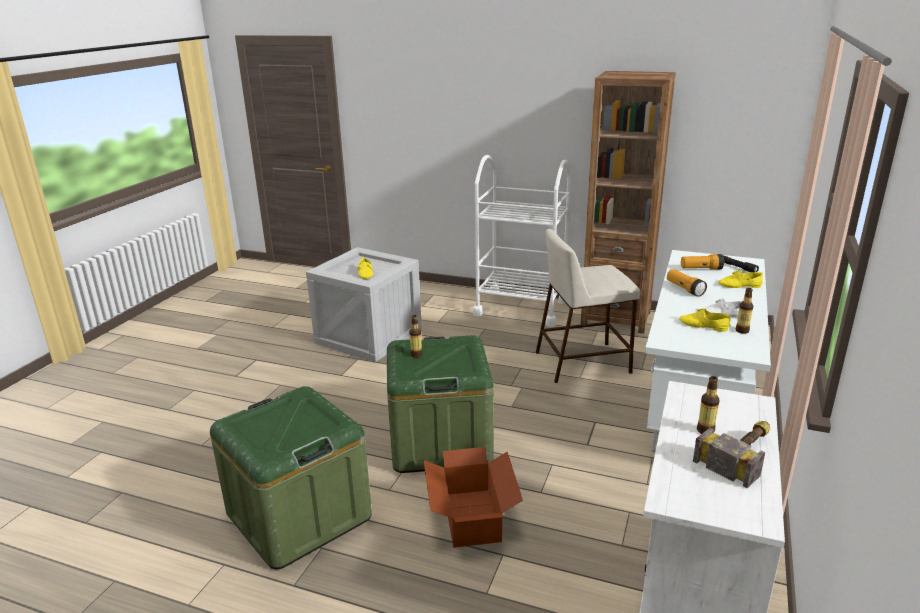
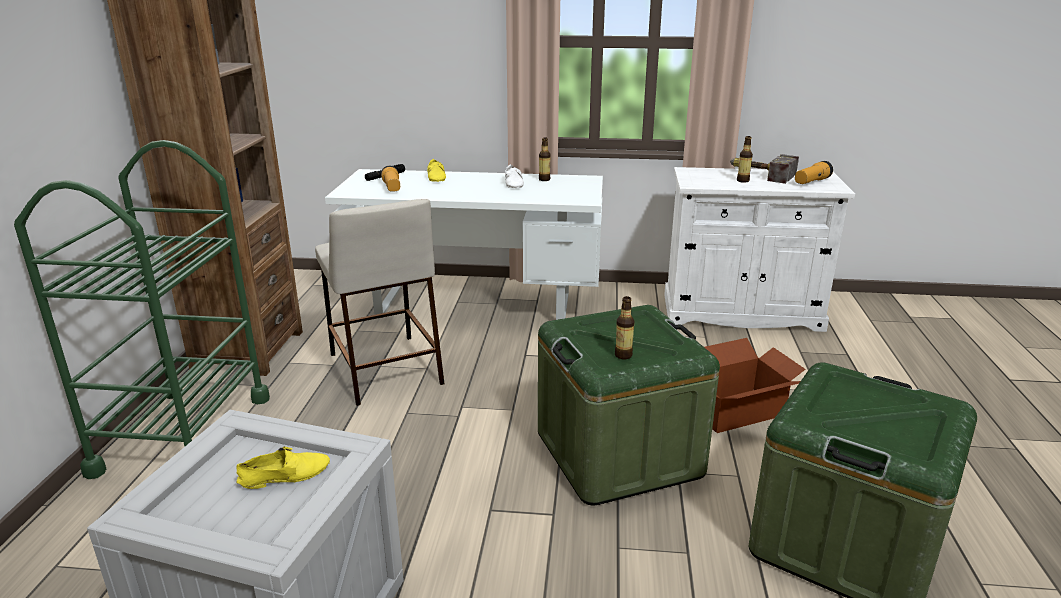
camera: 105 degrees left, 0 degrees up
(521, 308) = (183, 434): white cart -> green cart
(684, 289) = (453, 193): flashlight -> flashlight (811, 182)
(703, 325) = (541, 189): yellow shoe -> none

